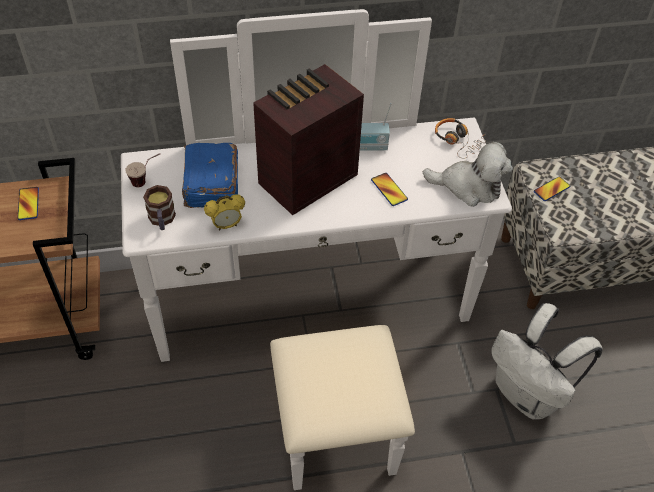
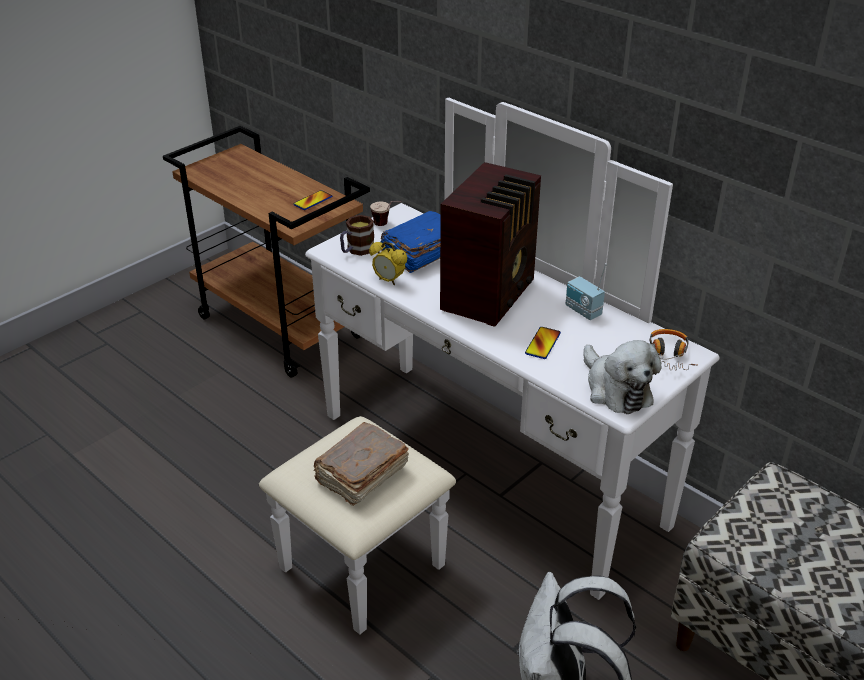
camera: 55 degrees right, 15 degrees down
(305, 180) = (490, 294): radio -> radio turned 105 degrees clockwise
(350, 379) = (360, 475): none -> brown book
(551, 189) = (770, 504): phone -> none

